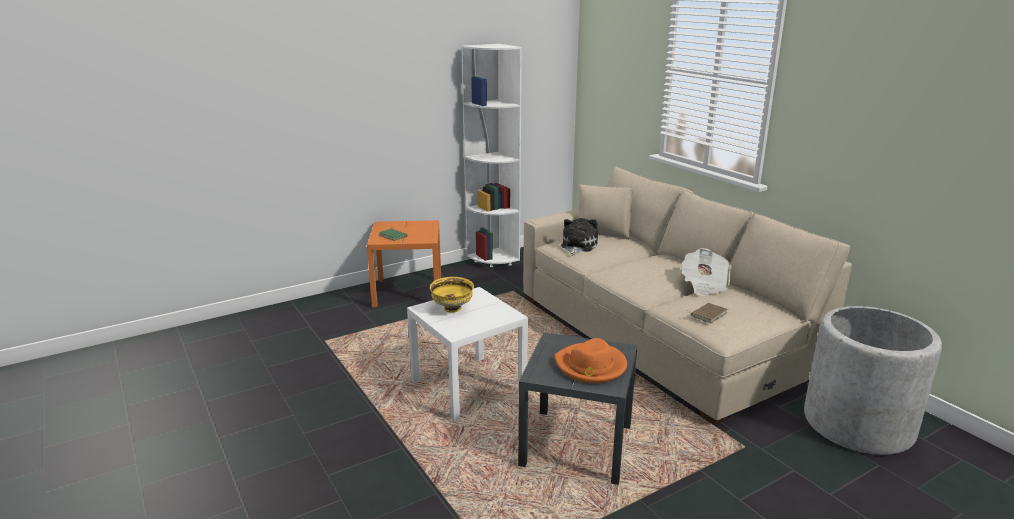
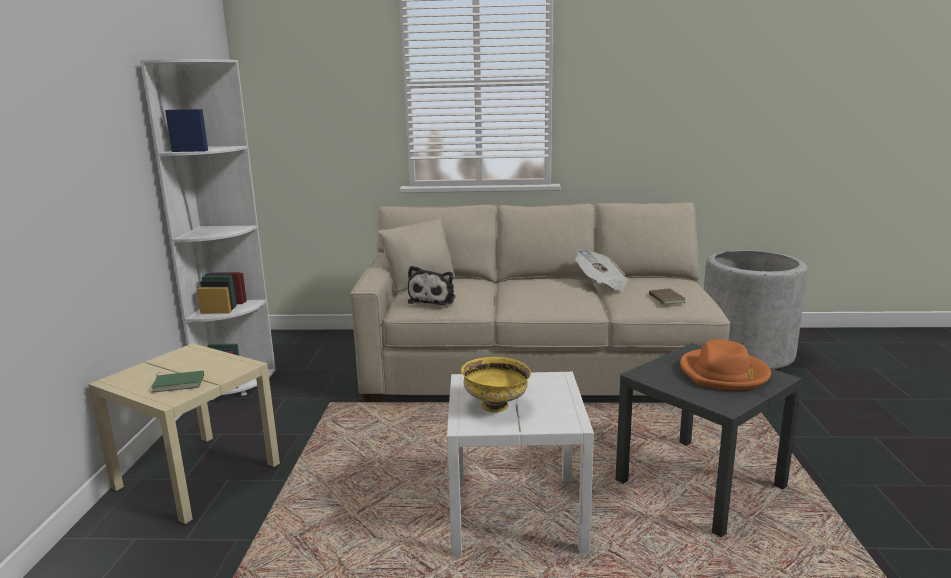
camera: 55 degrees left, 5 degrees down
(409, 292) = (199, 476): orange side table -> beige side table
(577, 246) = (433, 299): plush toy -> plush toy turned 135 degrees counterclockwise

